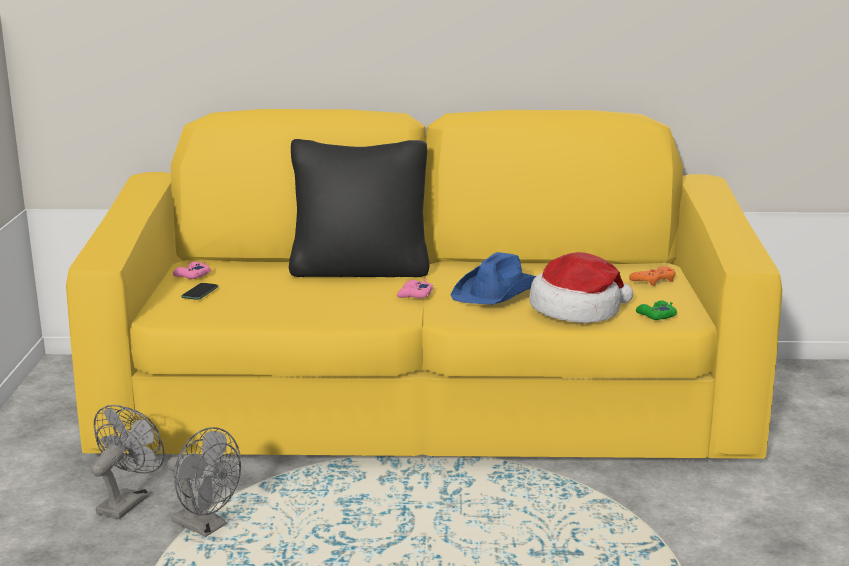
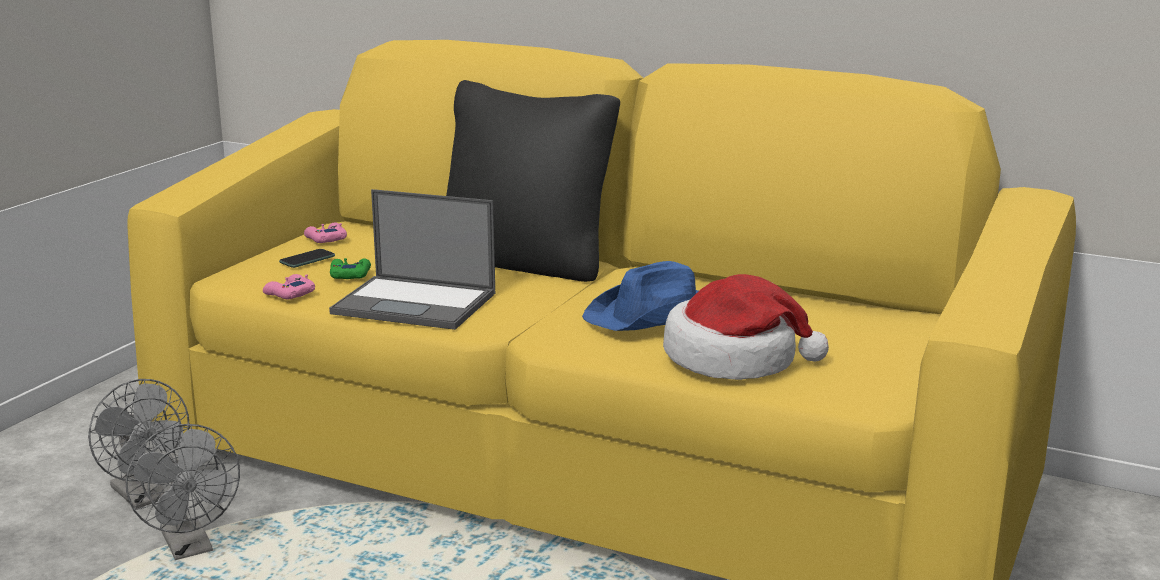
camera: 25 degrees right, 0 degrees up
(127, 501) = (145, 497): grey fan -> grey fan turned 90 degrees clockwise
(327, 310) = (417, 303): none -> laptop
(414, 294) = (544, 302): pink game controller -> pink game controller (289, 294)
(654, 280) = (899, 337): orange game controller -> none
(655, 315) = (837, 386): green game controller -> green game controller (350, 275)

